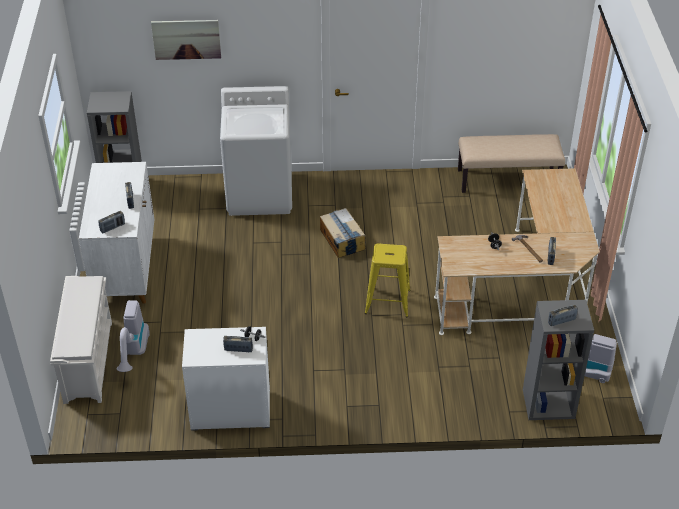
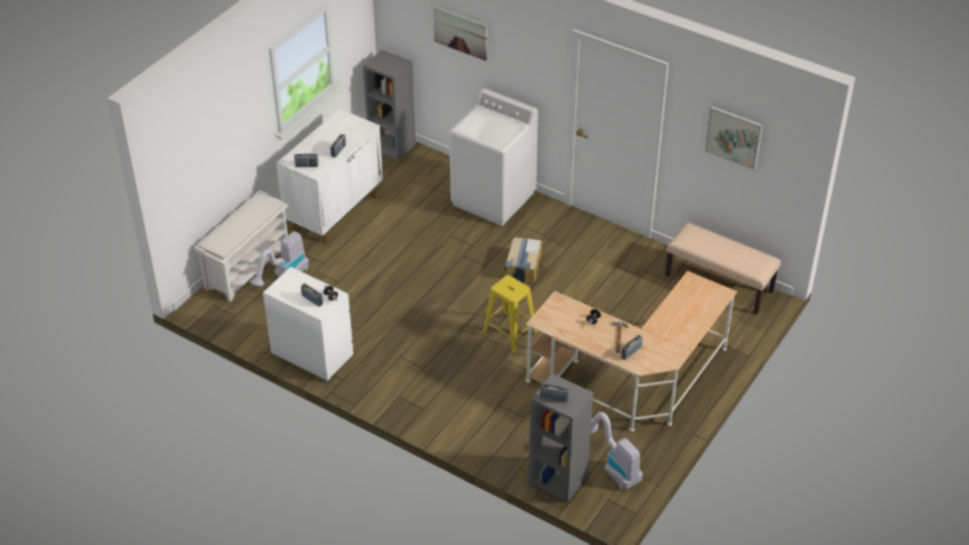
camera: 35 degrees right, 0 degrees up
(505, 34) = (733, 137): none -> picture

